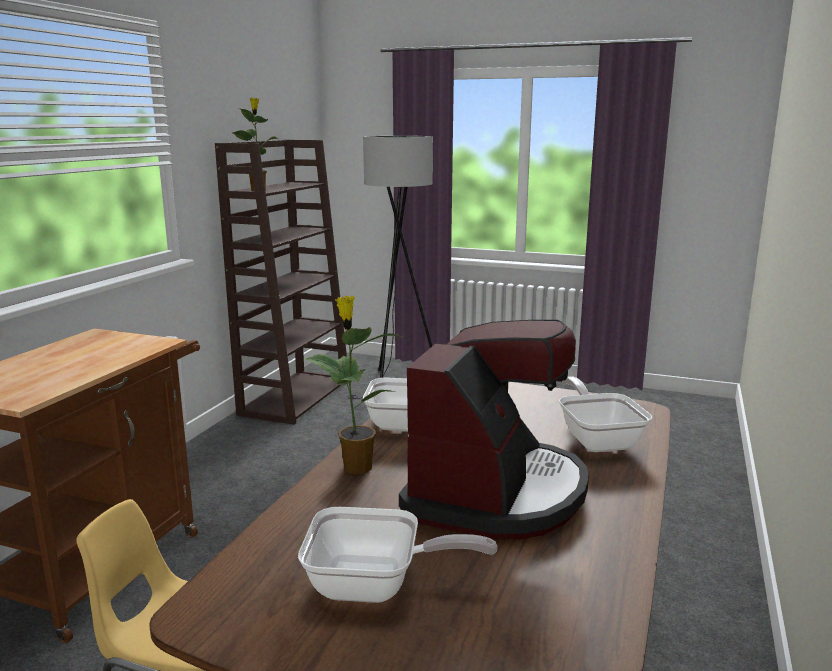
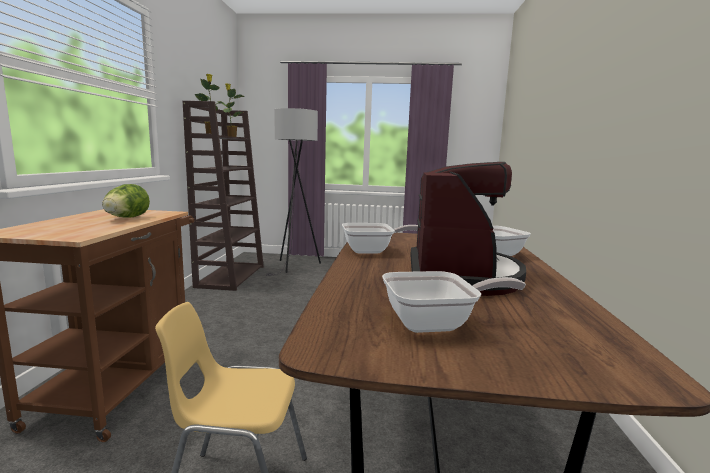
camera: 15 degrees left, 5 degrees down
(100, 356) = (126, 218): none -> lettuce
(356, 466) = (357, 269): potted plant -> potted plant (231, 137)

